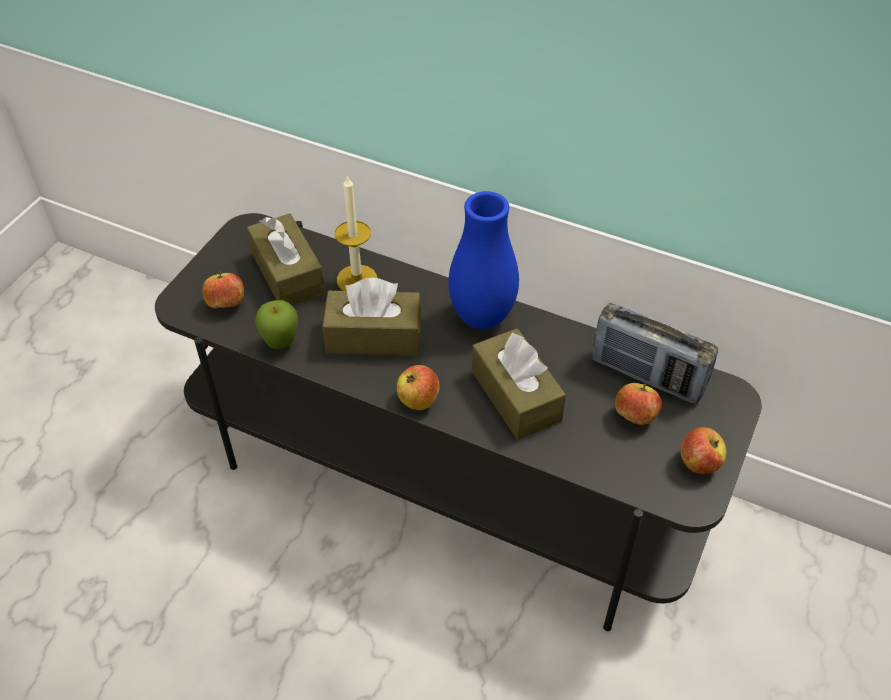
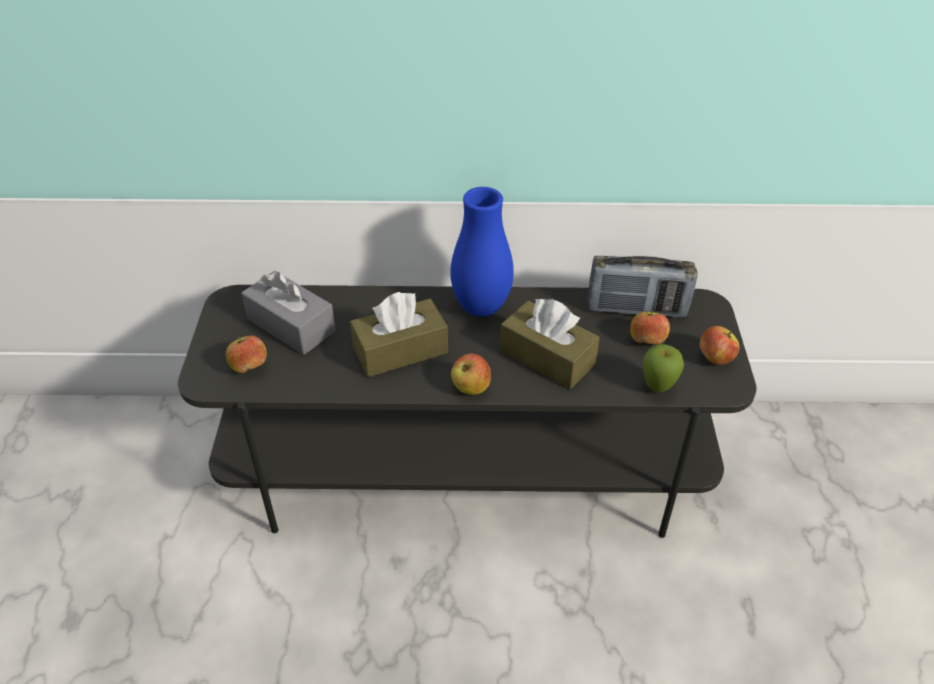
camera: 25 degrees left, 5 degrees down
(281, 344) = (322, 383): apple -> apple (657, 388)
(288, 274) = (291, 325): brown tissue box -> grey tissue box
(357, 279) = (356, 311): candle -> none

